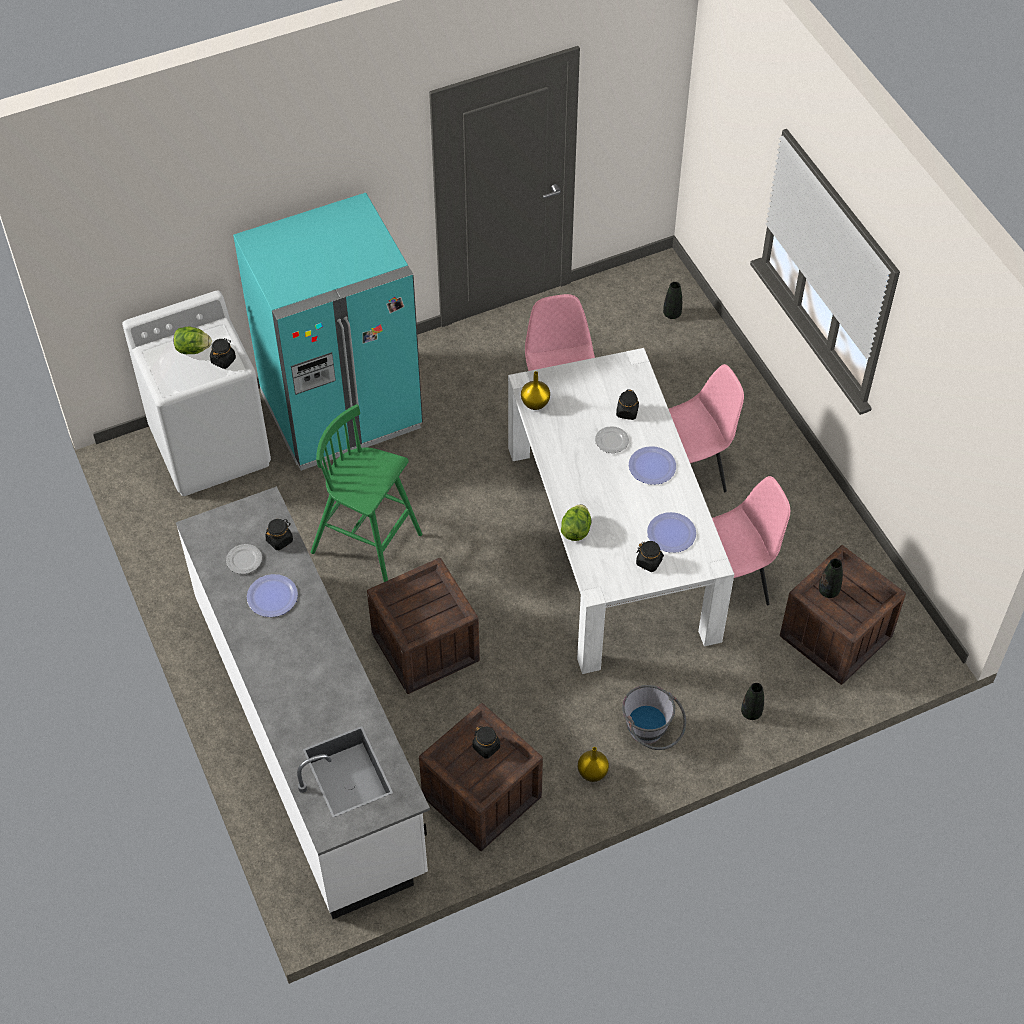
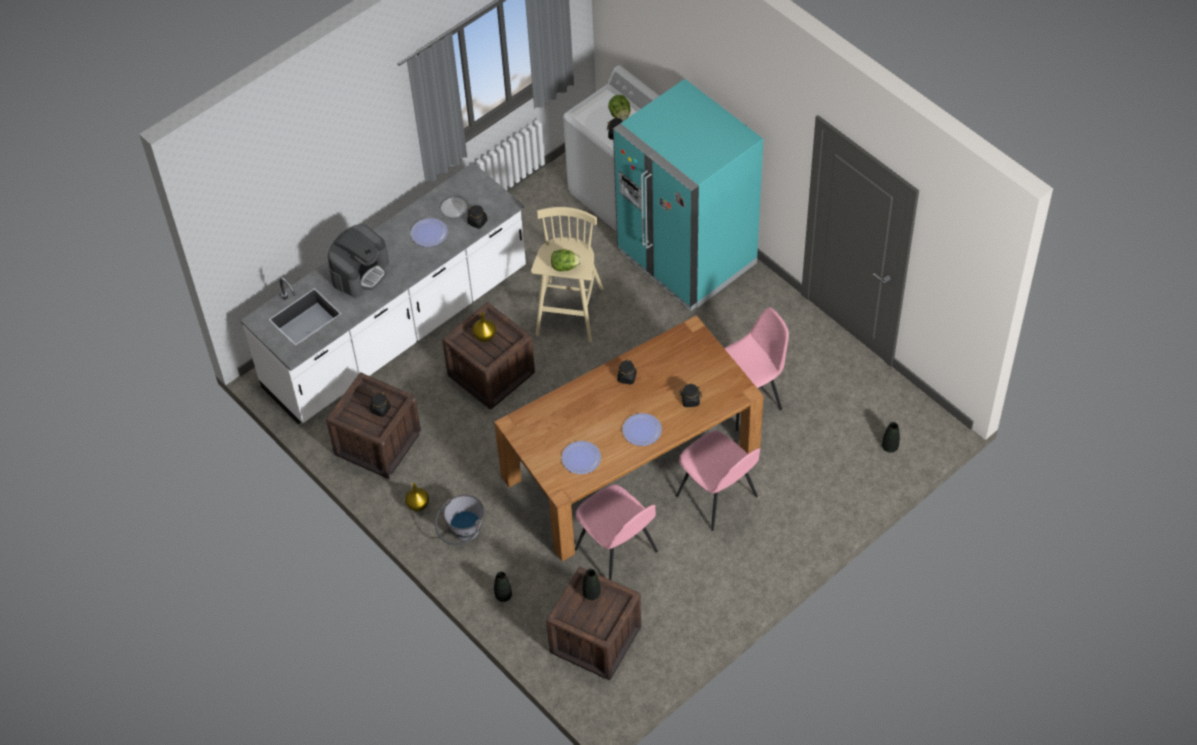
camera: 75 degrees right, 0 degrees up
(301, 689) = (360, 272): none -> coffee machine
(368, 544) = (569, 313): green stool -> beige stool
(535, 403) = (675, 340): yellow vase -> yellow vase (485, 337)
(576, 530) = (561, 397): lettuce -> lettuce (565, 267)
(611, 441) = (657, 397): plate -> none
(611, 541) = (630, 464): white dining table -> brown dining table
(649, 562) = (548, 450): black jar -> black jar (627, 377)

